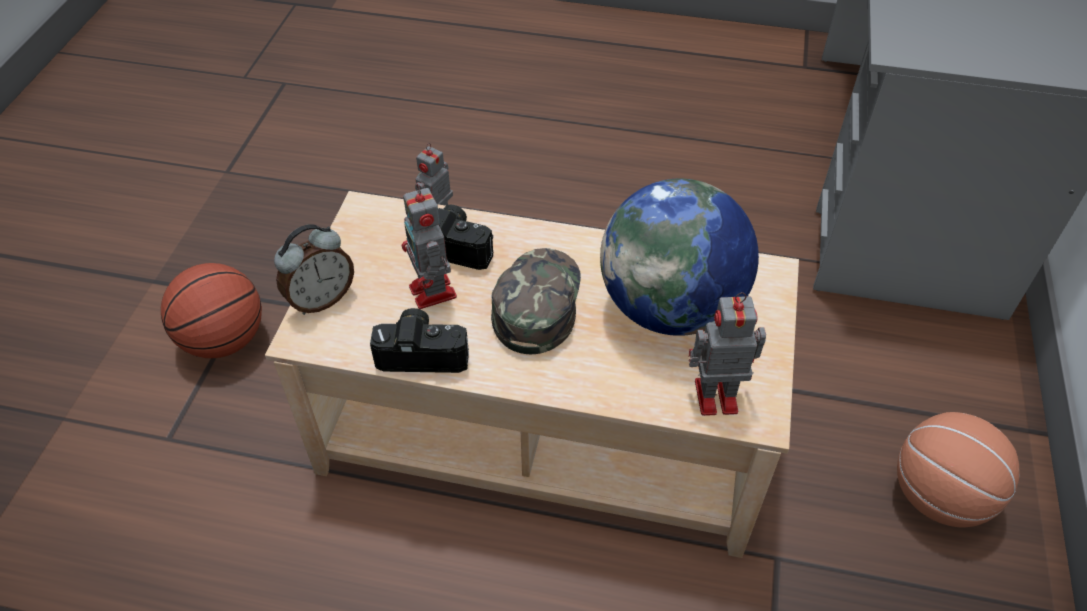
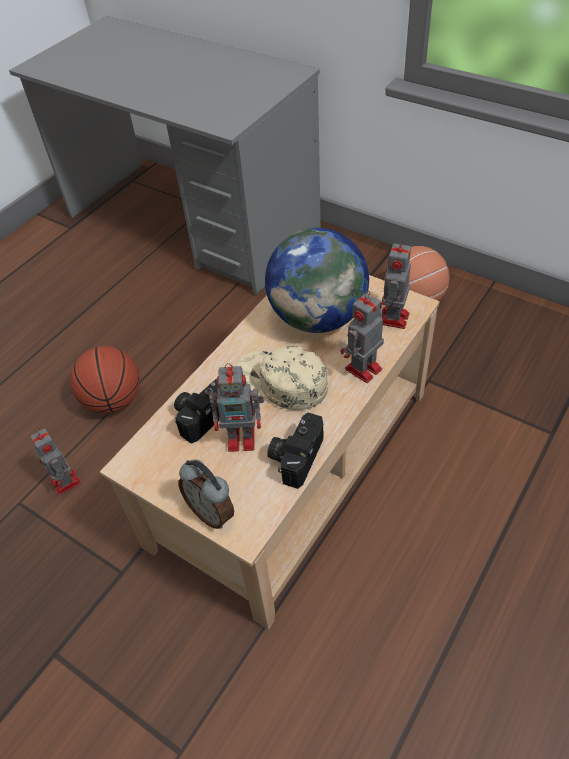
camera: 65 degrees left, 0 degrees up
(224, 339) = (93, 683): basketball -> basketball (113, 400)
(321, 299) = (212, 512): alarm clock -> alarm clock turned 150 degrees clockwise
(536, 302) = (281, 381): green cap -> beige cap
(595, 383) = (362, 370): none -> toy robot

